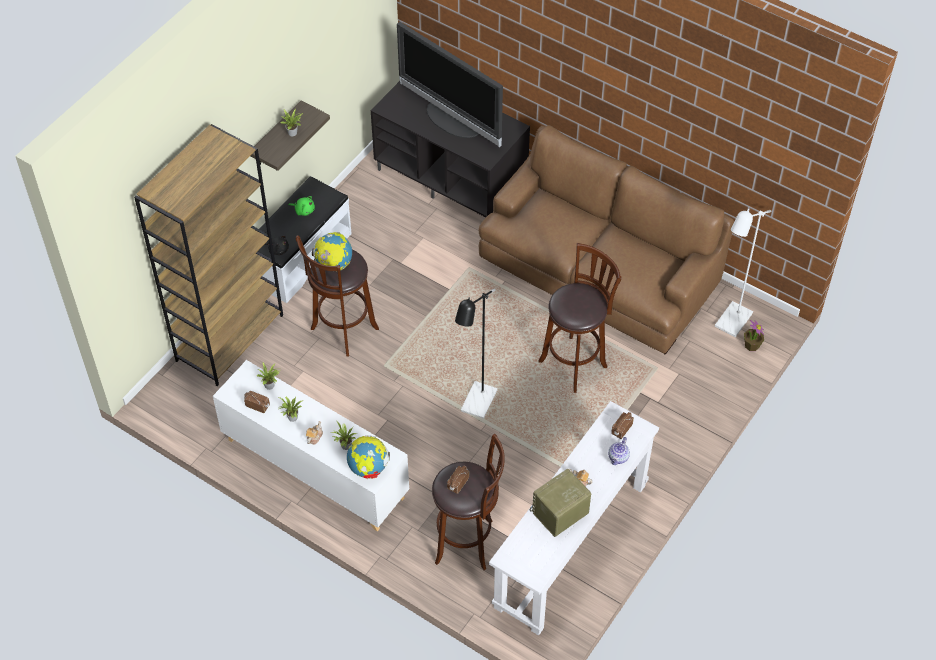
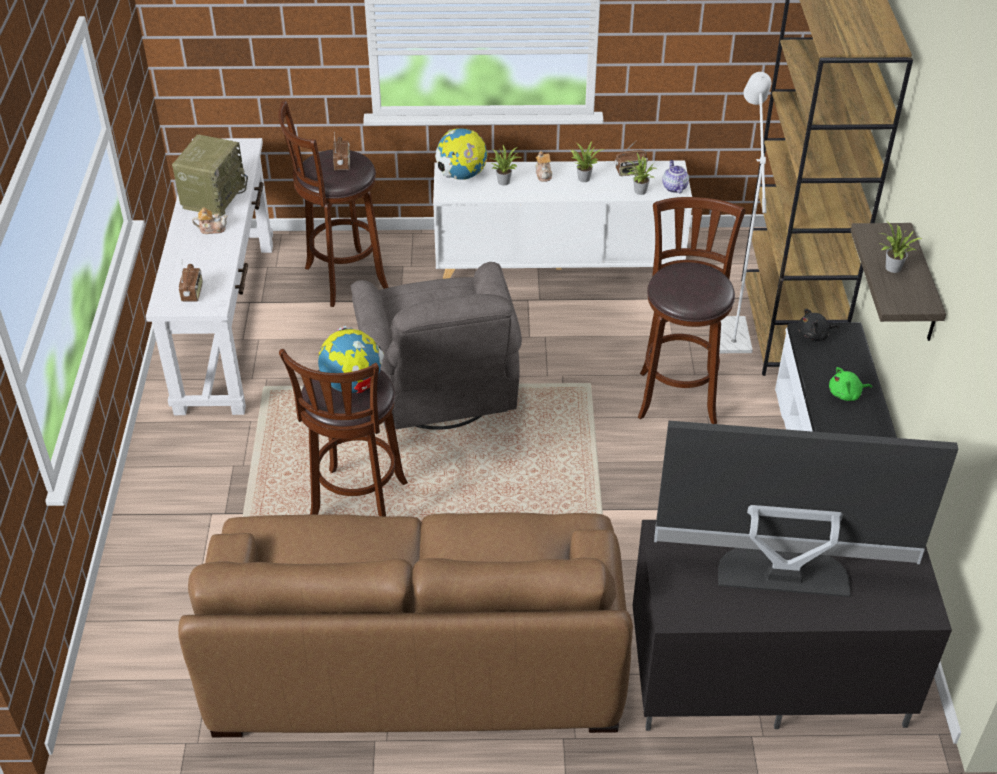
camera: 145 degrees right, 10 degrees down
(334, 264) = (698, 282): globe -> globe (353, 385)
(476, 407) = (441, 396): black floor lamp -> grey armchair
(618, 458) = (179, 267): teapot -> teapot (674, 187)
(730, 325) = (159, 677): white floor lamp -> white floor lamp (729, 329)
(751, 345) = (109, 662): potted plant -> none

